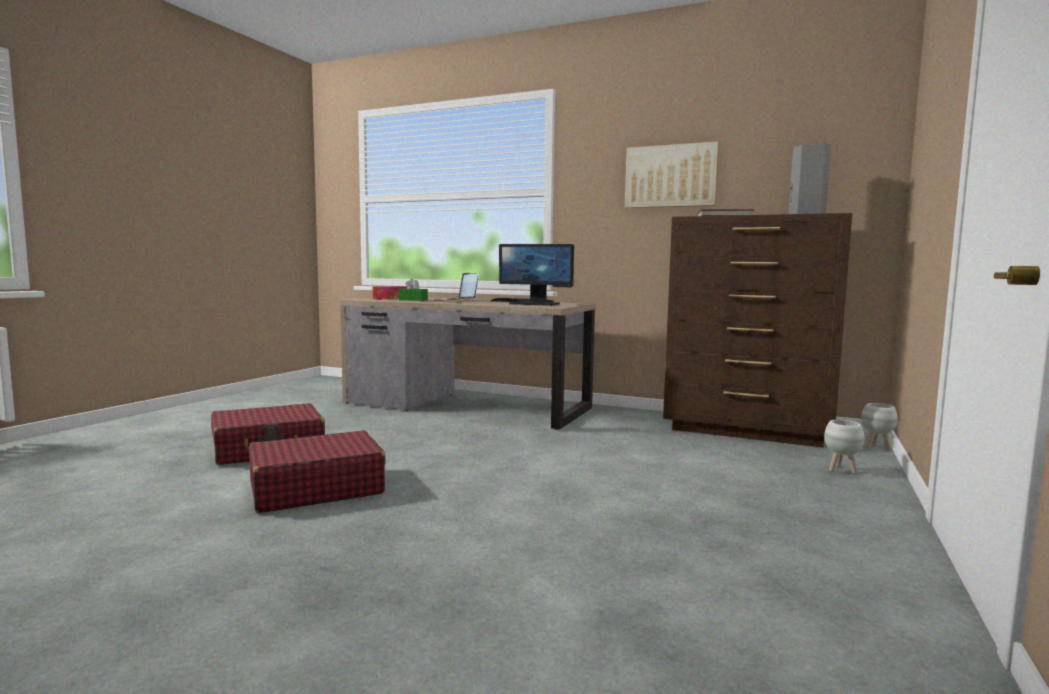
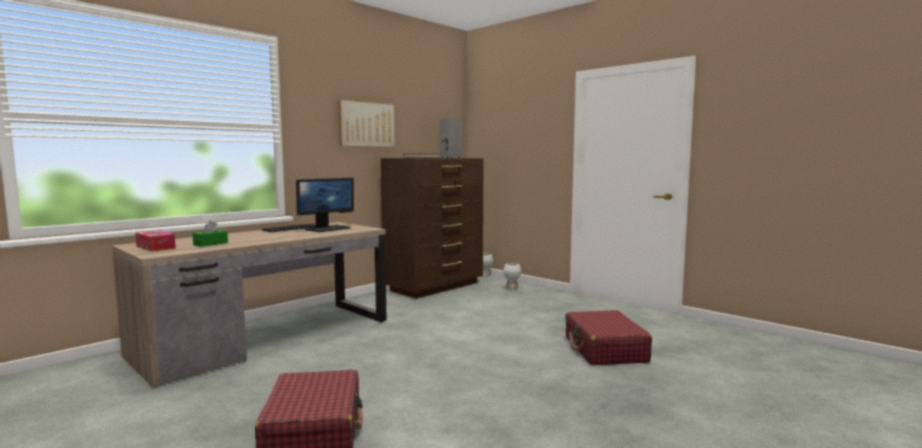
camera: 70 degrees left, 0 degrees up
(316, 488) = (457, 407): red suitcase -> red suitcase (605, 349)
(456, 301) = (256, 237): laptop -> none

